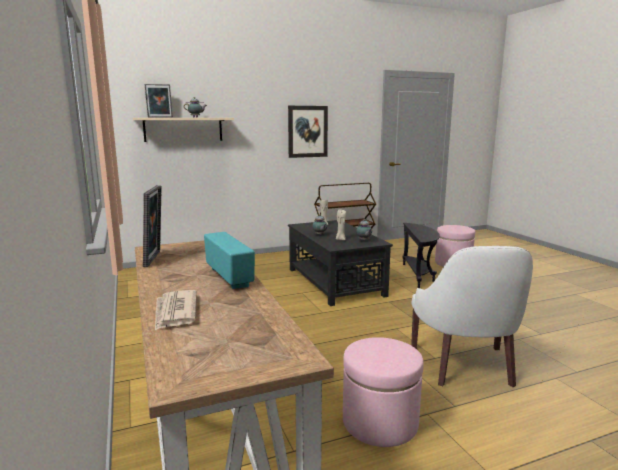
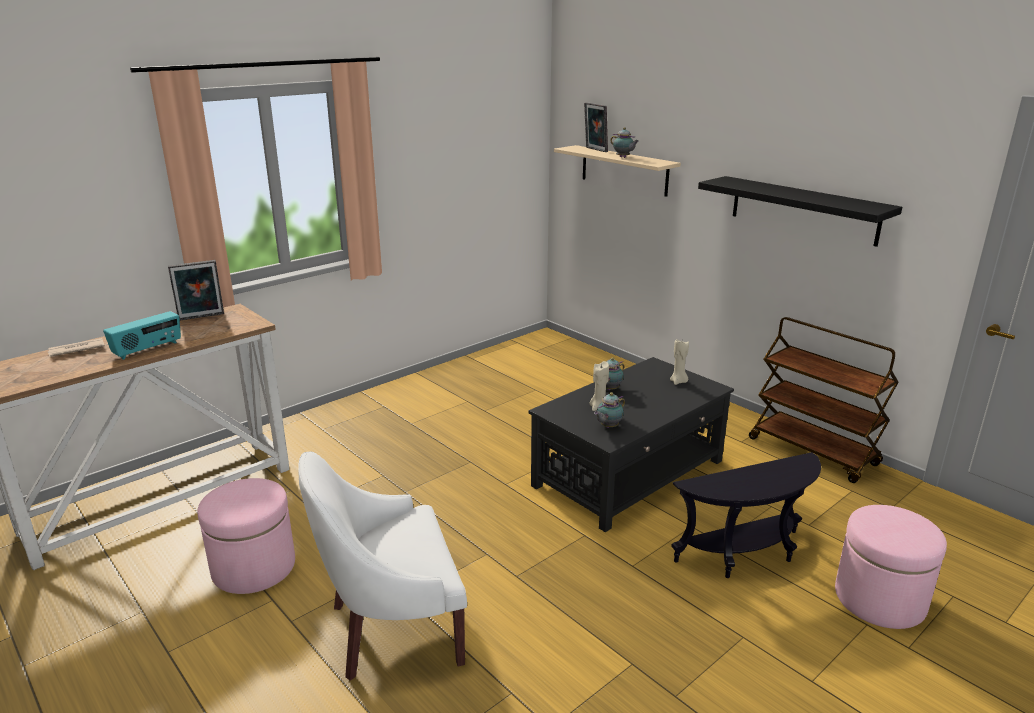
camera: 70 degrees right, 10 degrees up
(307, 131) = (803, 210): picture -> black shelf

